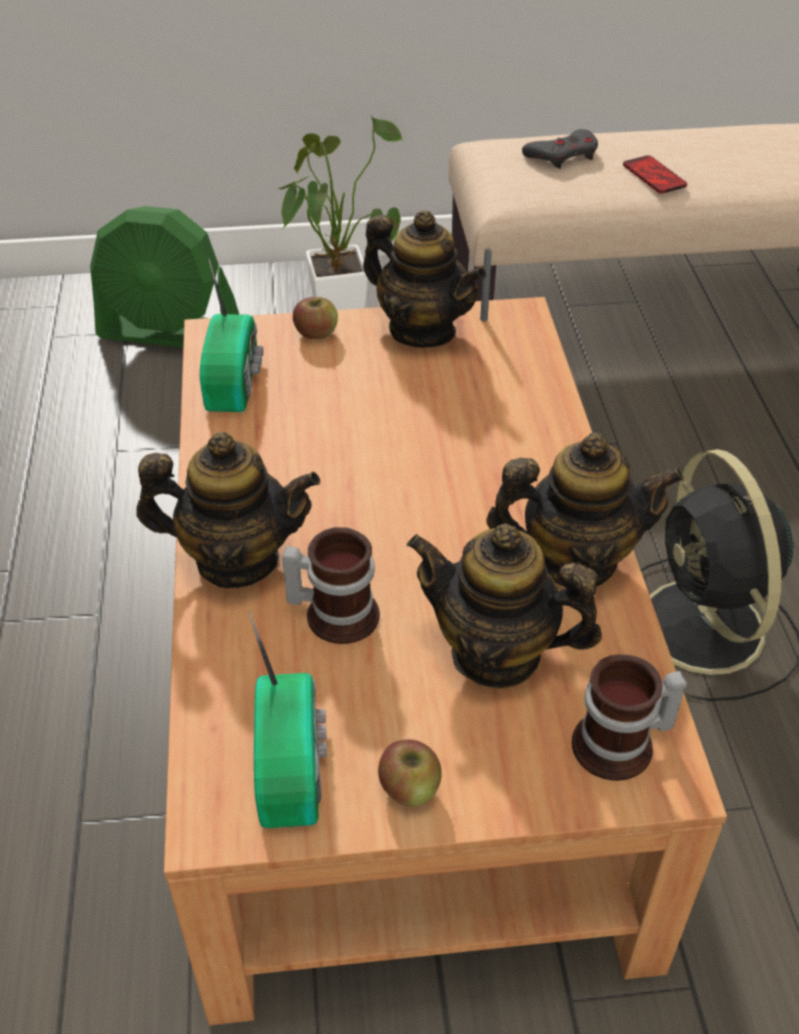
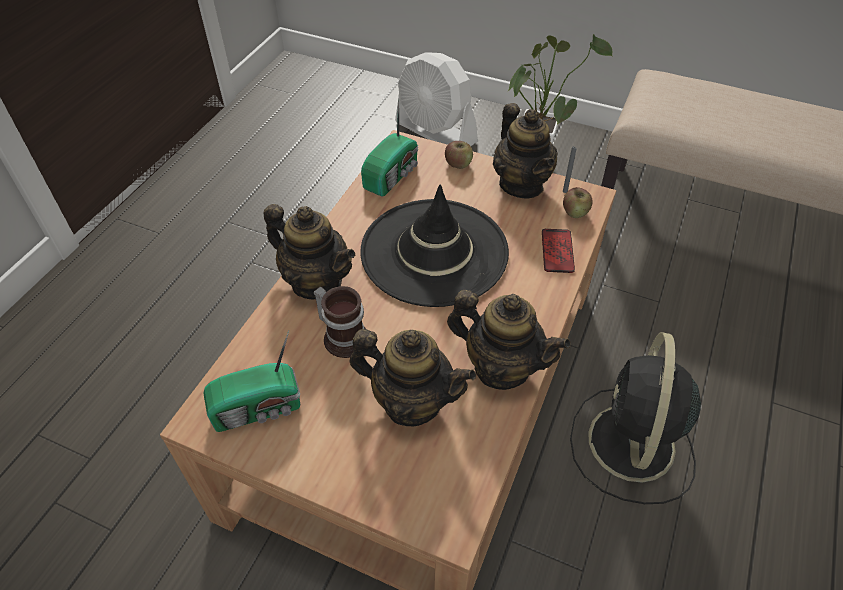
camera: 30 degrees right, 5 degrees up
(170, 332) = (435, 132): green fan -> white fan
(292, 762) = (260, 409): radio -> radio turned 45 degrees clockwise
(374, 455) = (434, 251): none -> black hat
(409, 788) = (306, 455): apple -> apple (575, 212)
(496, 653) = (411, 402): teapot -> teapot turned 150 degrees clockwise
(563, 155) = (704, 98): grey game controller -> none
(621, 747) = (439, 495): mug -> none
(654, 176) = (759, 132): phone -> phone (557, 251)

